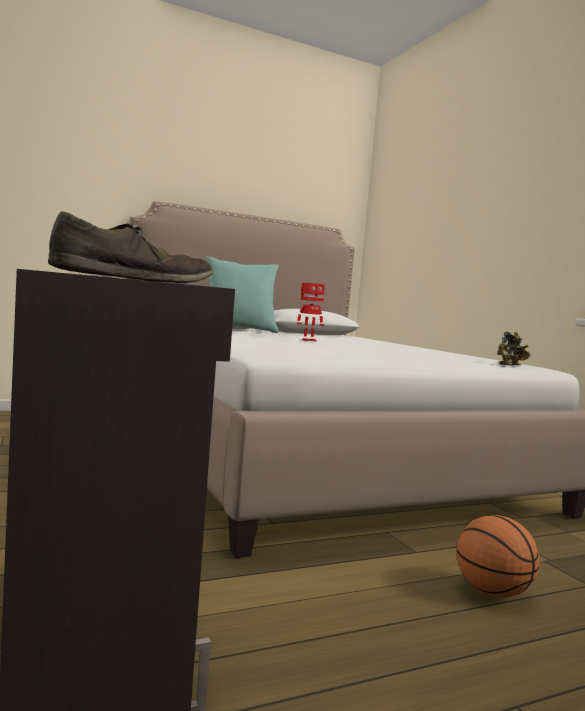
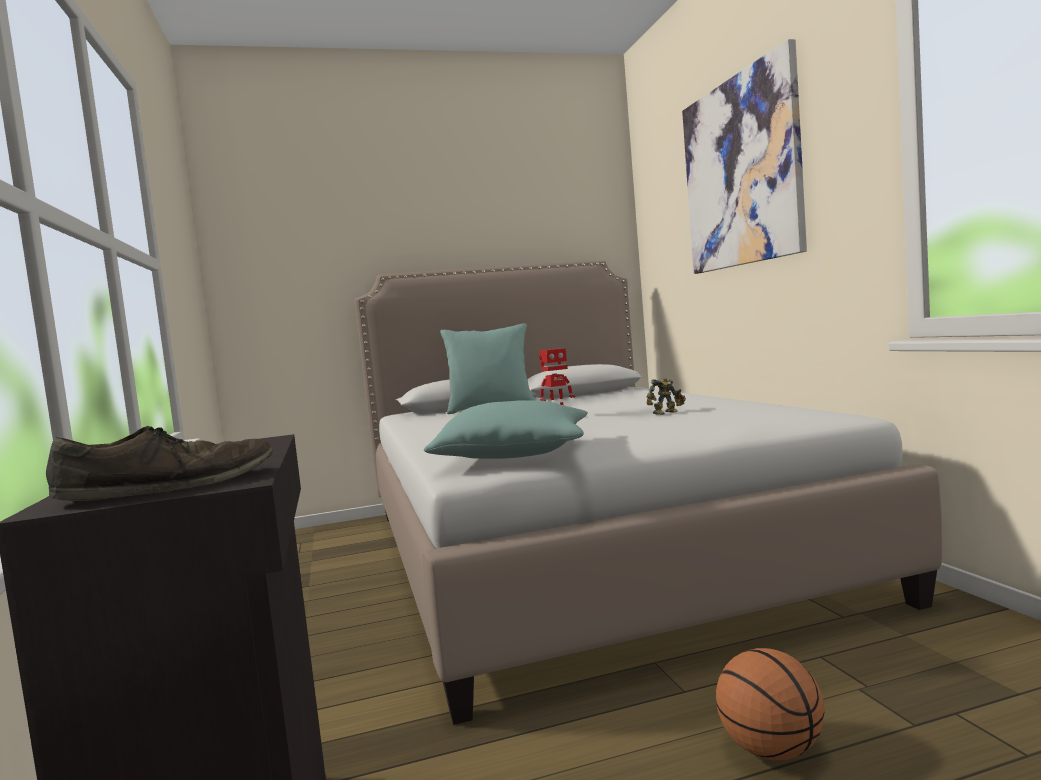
camera: 10 degrees right, 0 degrees up
(299, 352) = (515, 454): none -> turquoise pillow
(470, 176) = (740, 172): none -> picture
(512, 365) = (802, 421): toy robot -> toy robot (667, 413)

